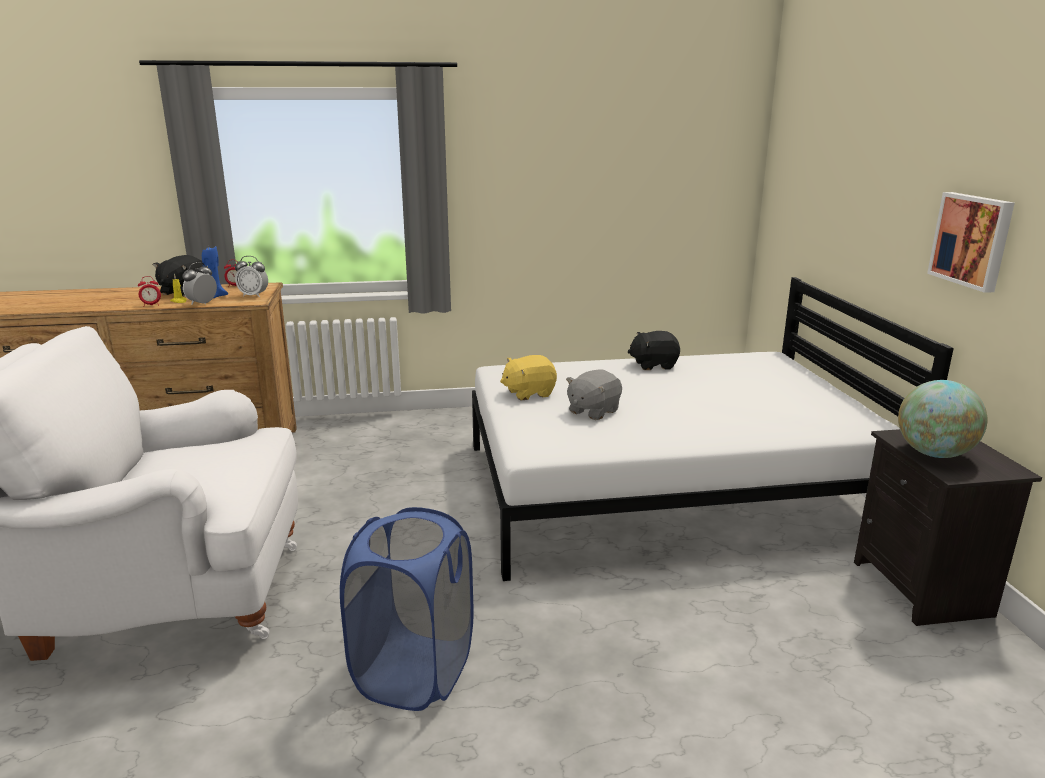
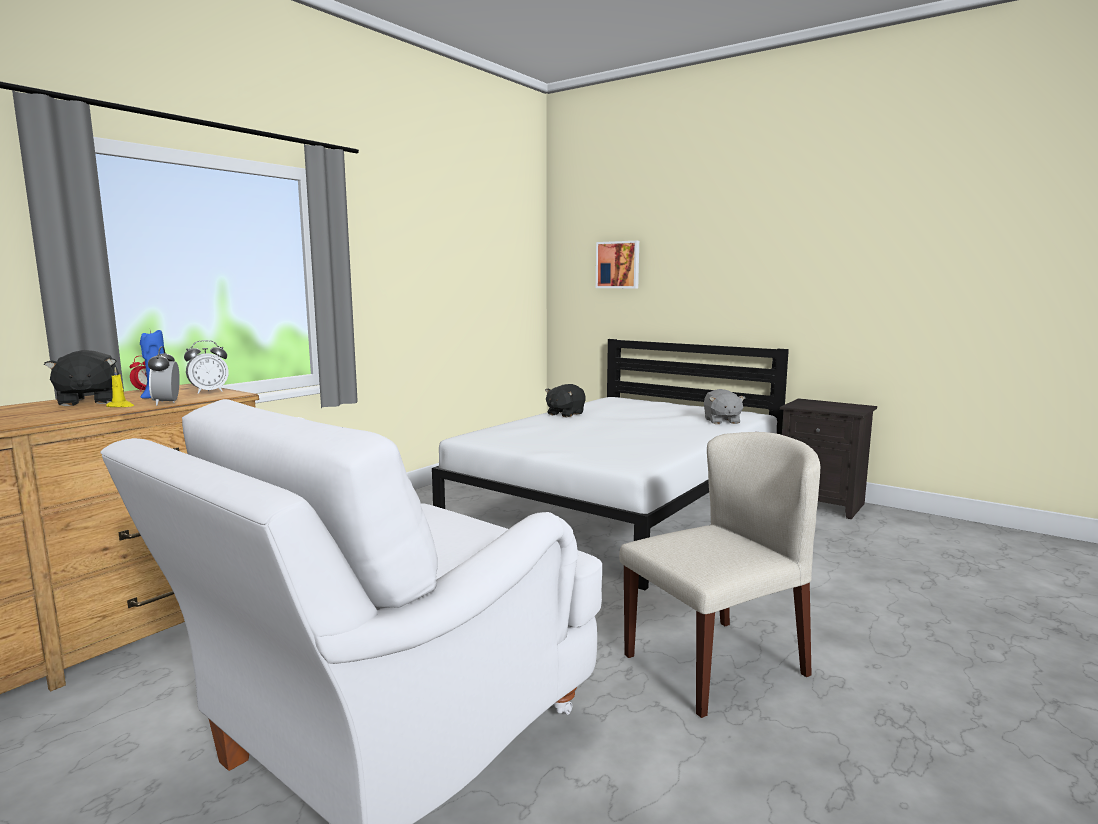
camera: 45 degrees left, 10 degrees down
(151, 305) = (92, 413): alarm clock -> none
(415, 672) = (715, 664): blue laundry basket -> beige chair
(528, 393) = (532, 443): yellow plush toy -> none
(593, 411) = (602, 441): grey plush toy -> grey plush toy (721, 421)
(934, 454) = (825, 408): globe -> none
(972, 240) = (785, 281): picture -> picture (618, 265)

